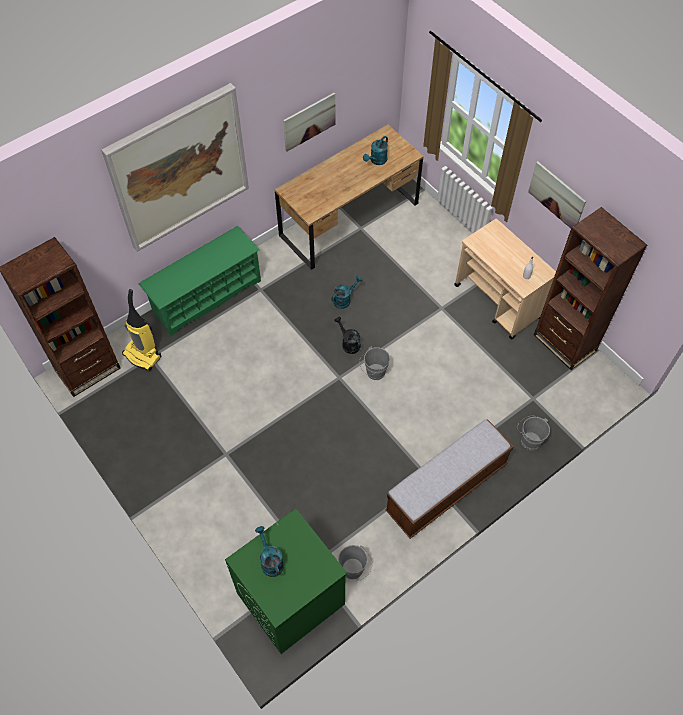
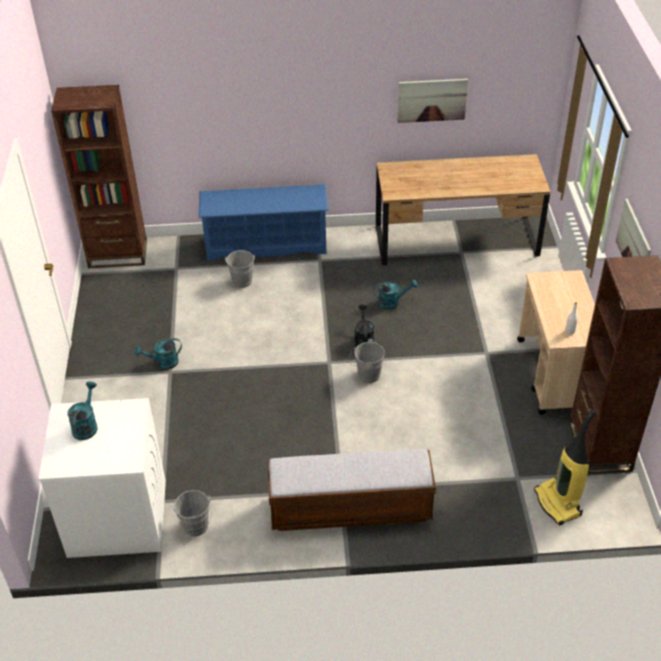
camera: 35 degrees right, 15 degrees down
(143, 355) = (171, 264): vacuum cleaner -> vacuum cleaner (558, 503)
(179, 168) = (267, 78): picture -> none
(206, 296) = (266, 245): green shoe rack -> blue shoe rack
(290, 599) = (116, 518): green washing machine -> white washing machine
(376, 161) = (497, 178): turquoise watering can -> turquoise watering can (163, 363)
(529, 439) = (479, 513): grey bucket -> grey bucket (242, 279)

